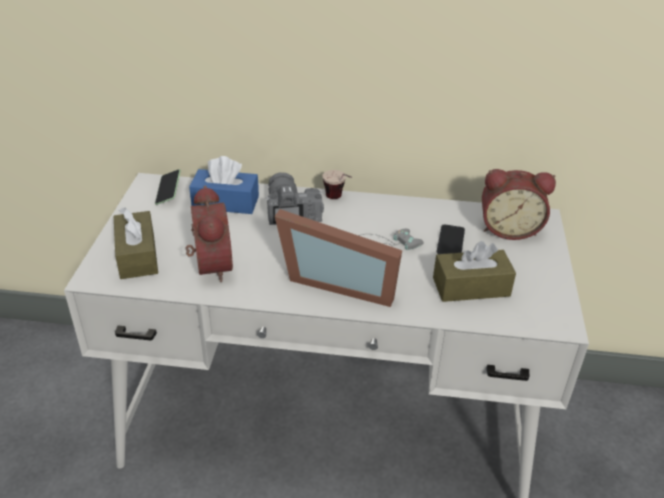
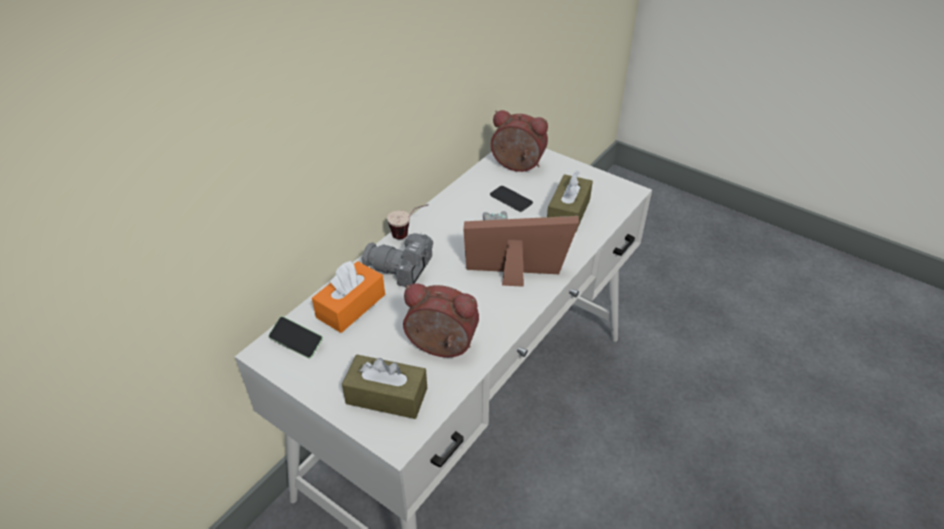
camera: 60 degrees left, 5 degrees up
(225, 202) = (351, 306): blue tissue box -> orange tissue box
(339, 281) = (517, 275): picture frame -> picture frame turned 135 degrees counterclockwise
(509, 228) = (517, 166): alarm clock -> alarm clock turned 105 degrees counterclockwise

